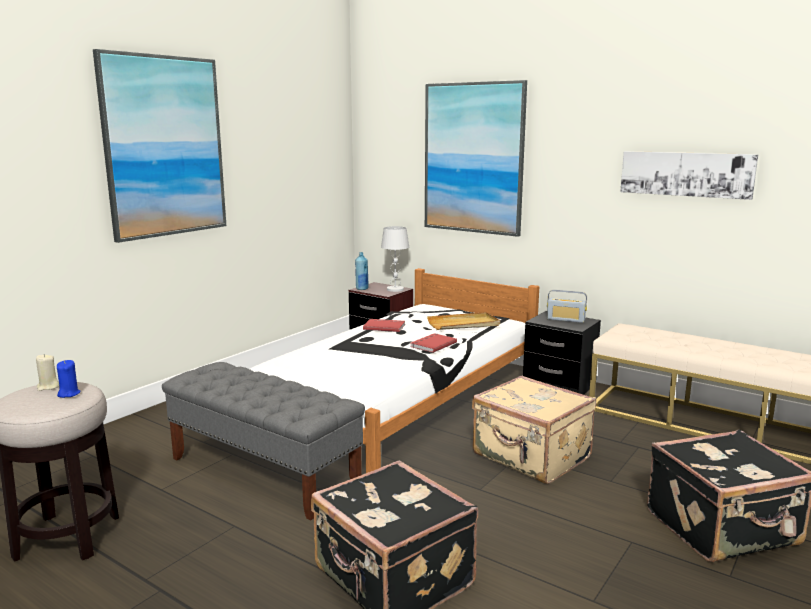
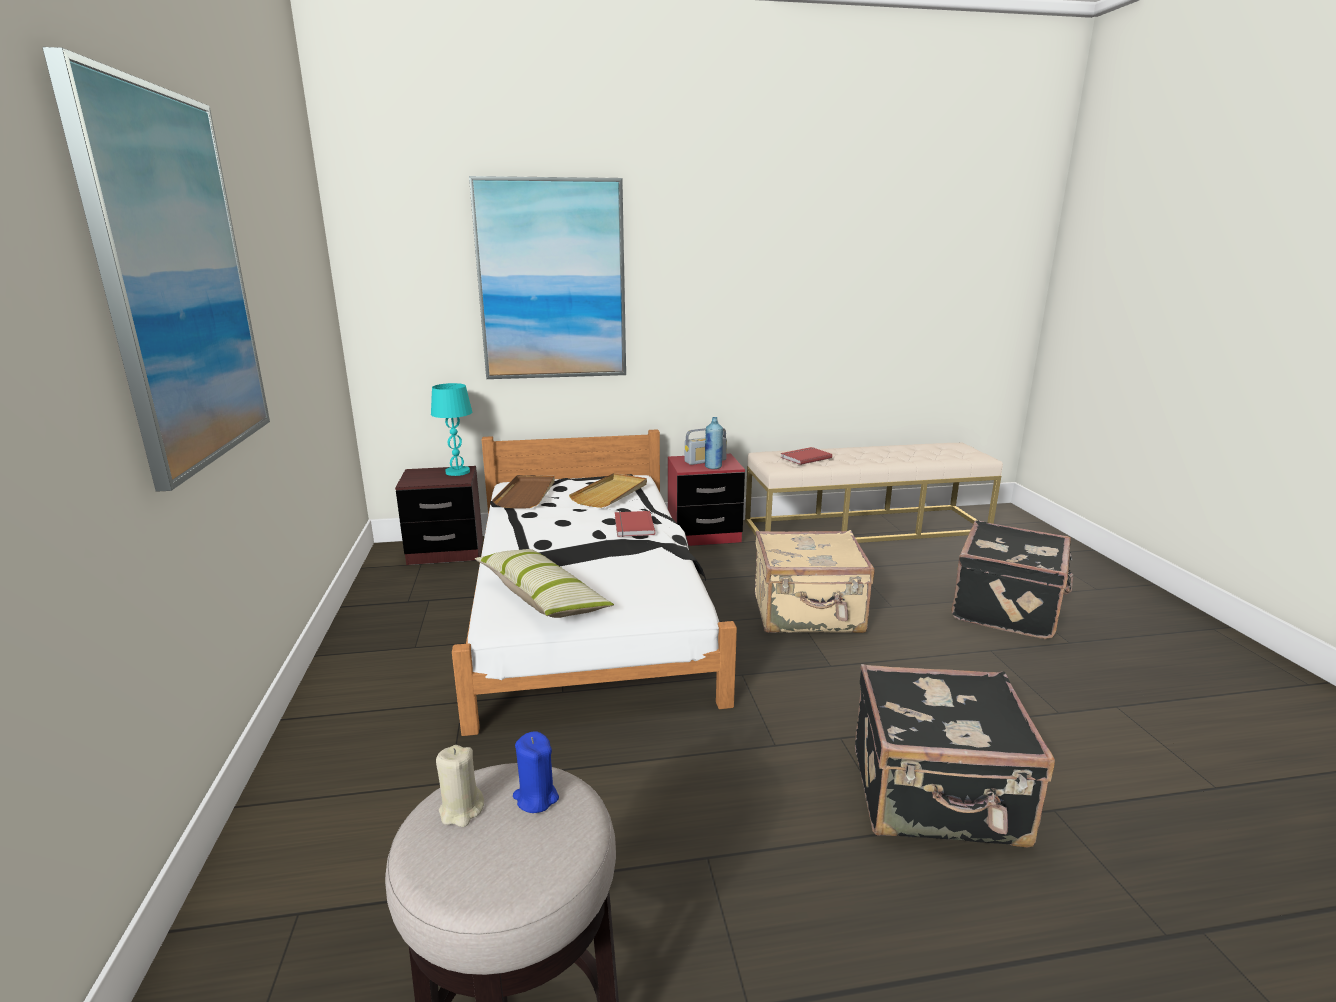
camera: 45 degrees left, 5 degrees up
(264, 472) = (610, 771): grey bench -> none
(309, 362) = (542, 597): none -> pillow
(362, 289) = (412, 481): blue bottle -> blue bottle (713, 467)
(384, 326) = (531, 522): red book -> red book (804, 457)
(395, 289) = (457, 472): white table lamp -> turquoise table lamp
(416, 312) = (527, 494): none -> brown tray
(559, 385) = (703, 534): black nightstand -> red nightstand
(686, 174) = (806, 287): picture -> none

